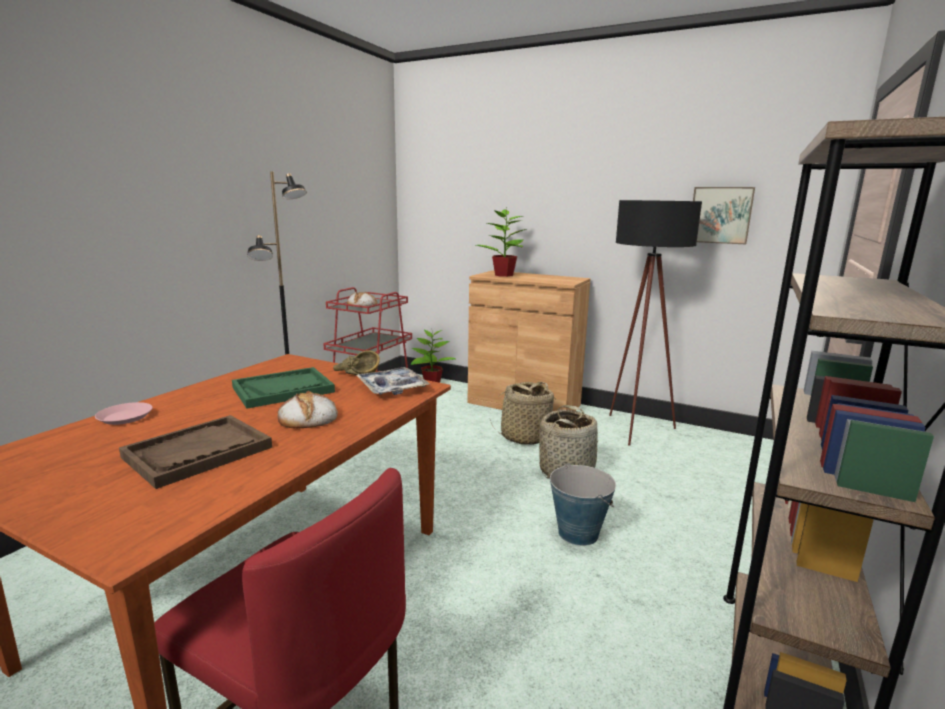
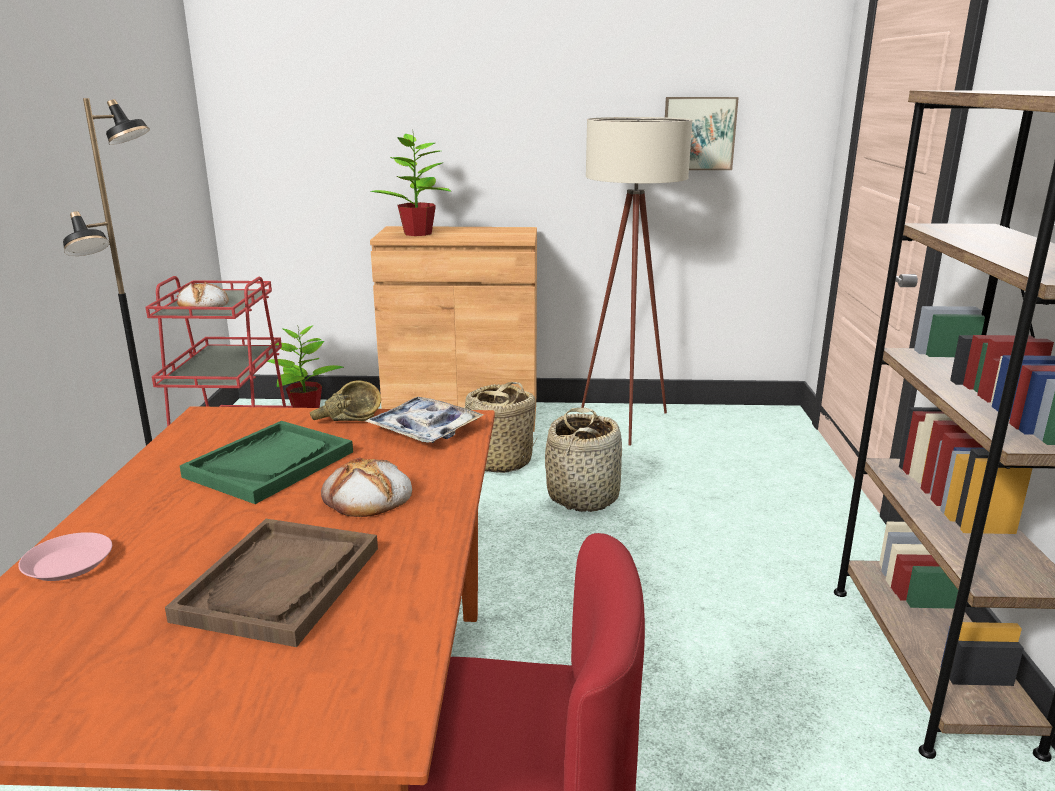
camera: 25 degrees left, 5 degrees up
(578, 533) = (648, 567): bucket -> none
(635, 432) = (625, 427): black floor lamp -> beige floor lamp

